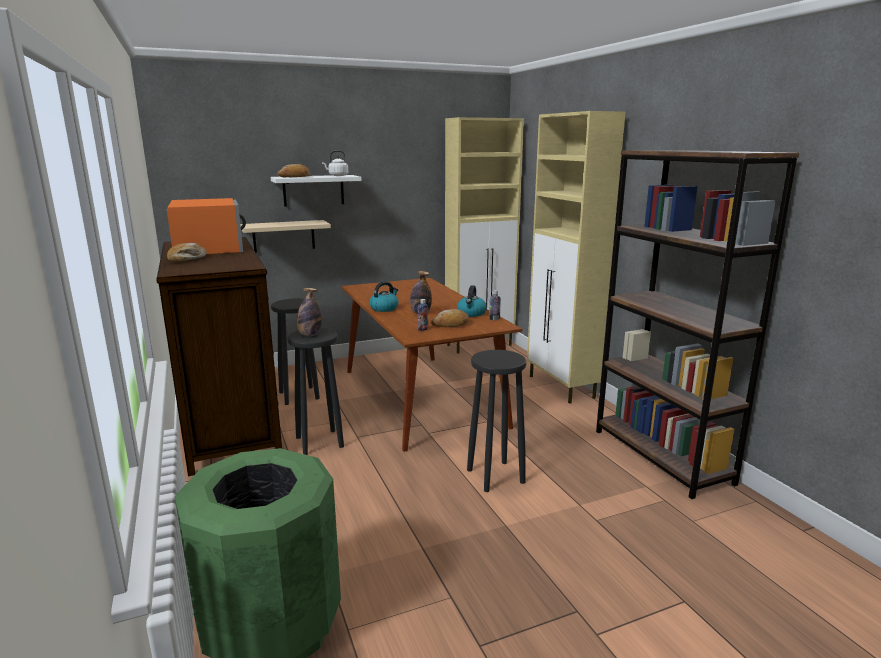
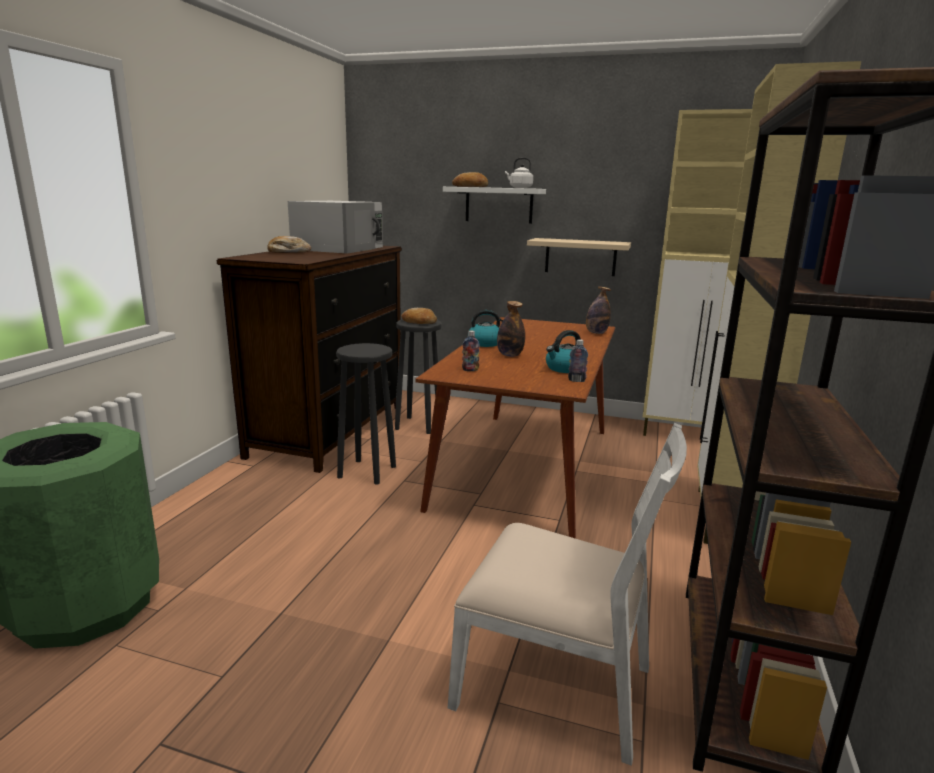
camera: 40 degrees right, 0 degrees up
(208, 247) = (339, 248): orange microwave -> white microwave
(284, 236) = (462, 254): beige shelf -> beige shelf (580, 257)
(309, 335) = (361, 349): bottle -> bottle (596, 333)
(451, 324) = (511, 373): bread -> bread (419, 322)
(494, 476) = (466, 581): black stool -> none
(605, 498) = (555, 684): none -> white chair

